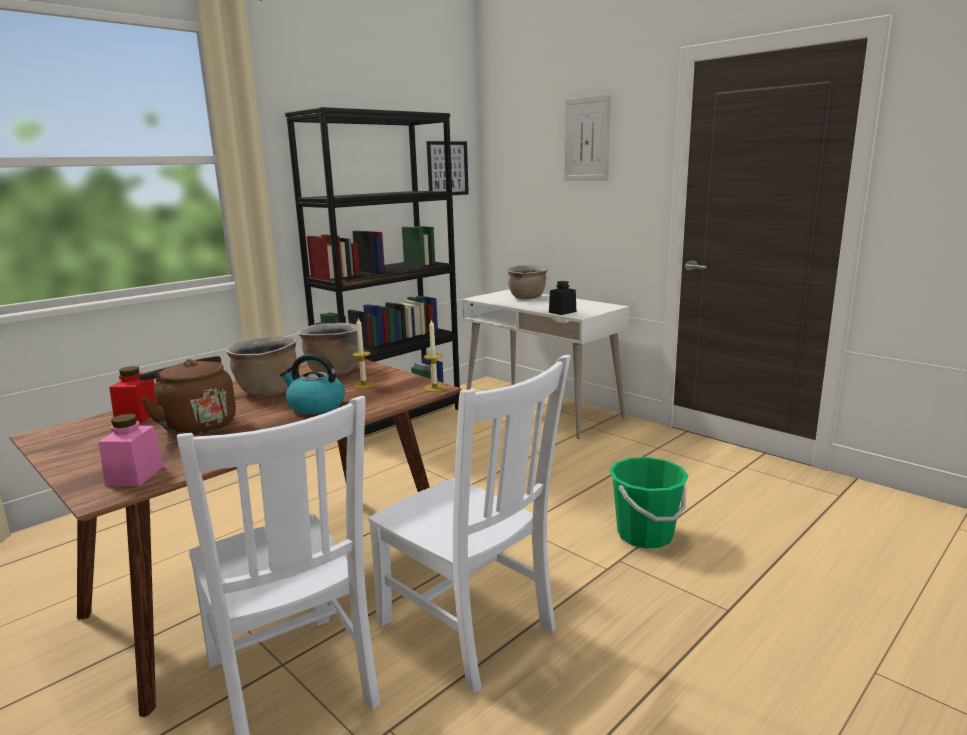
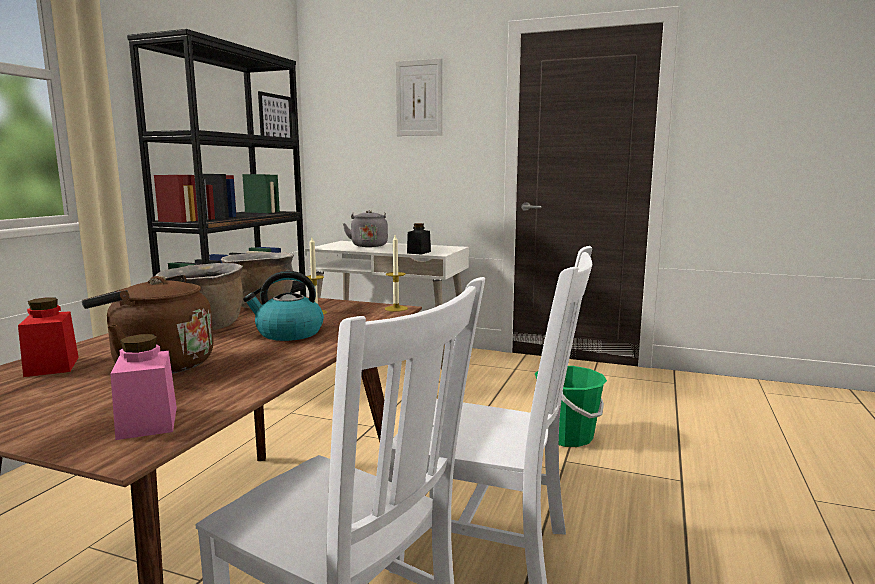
camera: 25 degrees left, 5 degrees down
(527, 298) = (369, 245): brown cooking pot -> grey kettle

